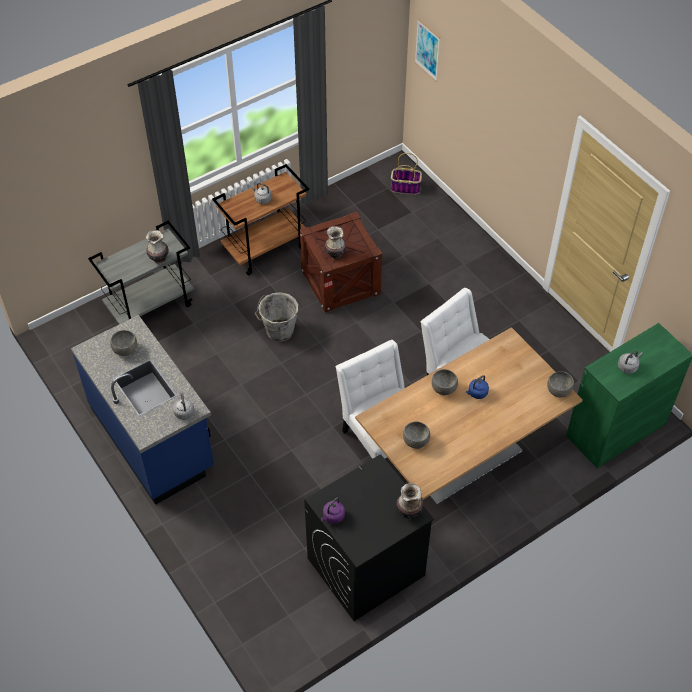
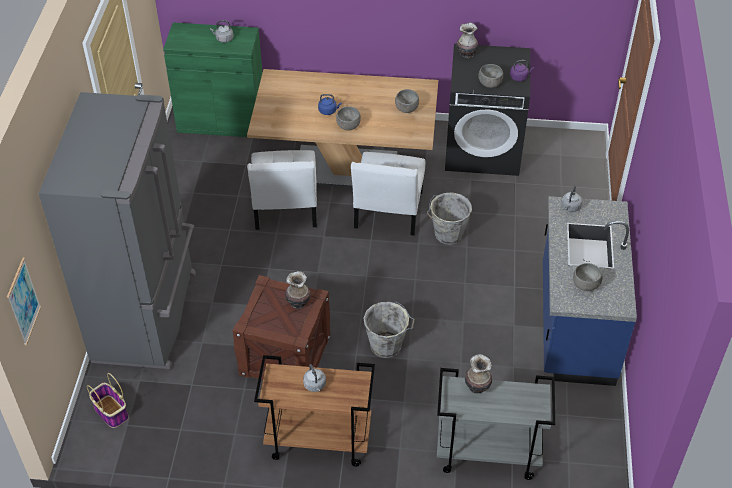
camera: 140 degrees left, 5 degrees down
(316, 450) = (447, 235): none -> grey bucket
(457, 248) = (148, 316): none -> grey fridge
(558, 390) = (271, 81): grey bowl -> grey bowl (489, 84)

